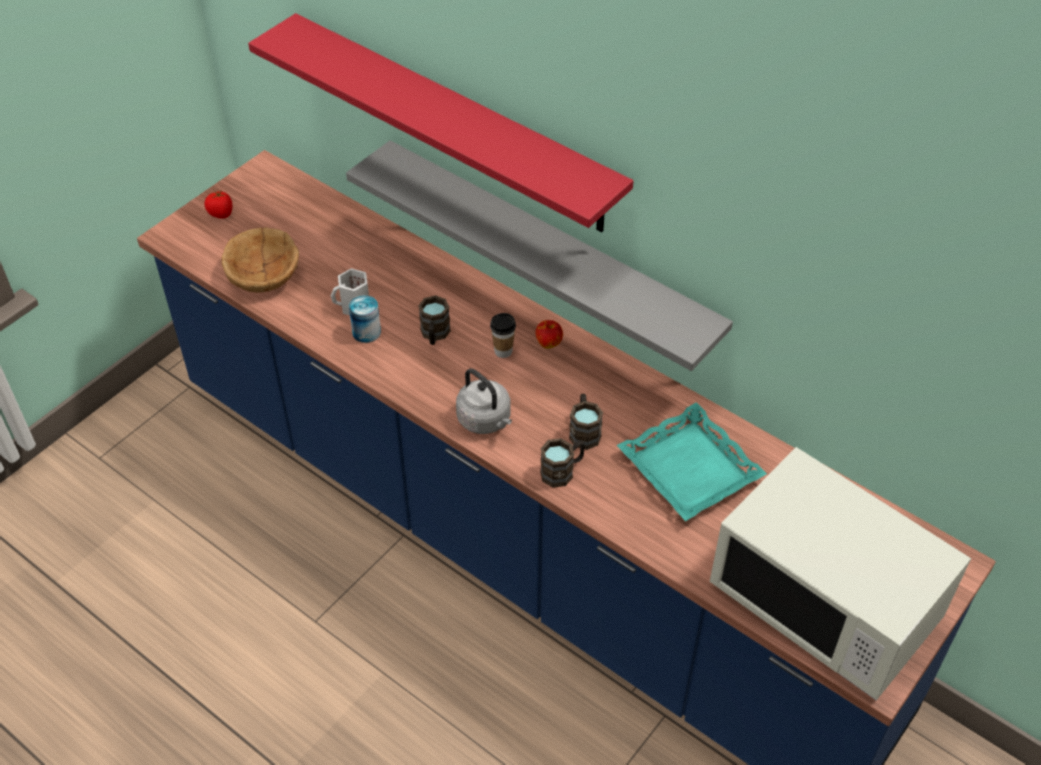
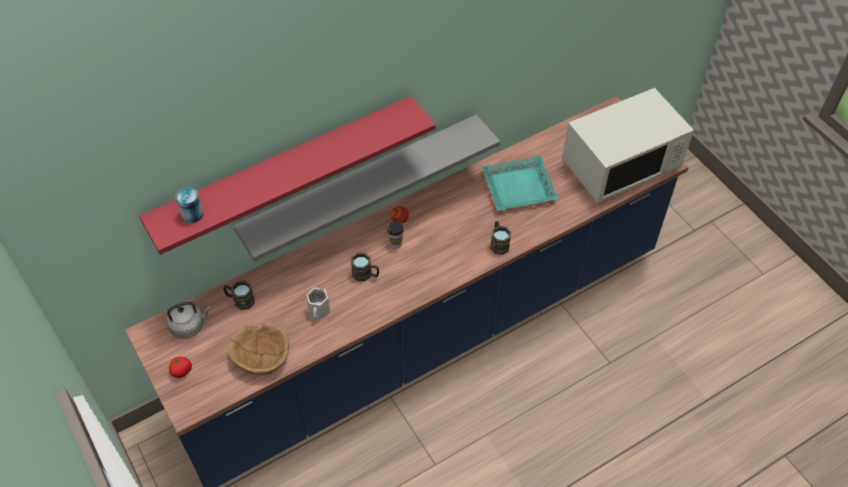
camera: 70 degrees left, 5 degrees up
(366, 332) = (346, 310): can -> can (192, 214)
(486, 420) = (447, 268): grey kettle -> grey kettle (189, 326)
(584, 431) = (474, 224): brown mug -> brown mug (240, 300)

